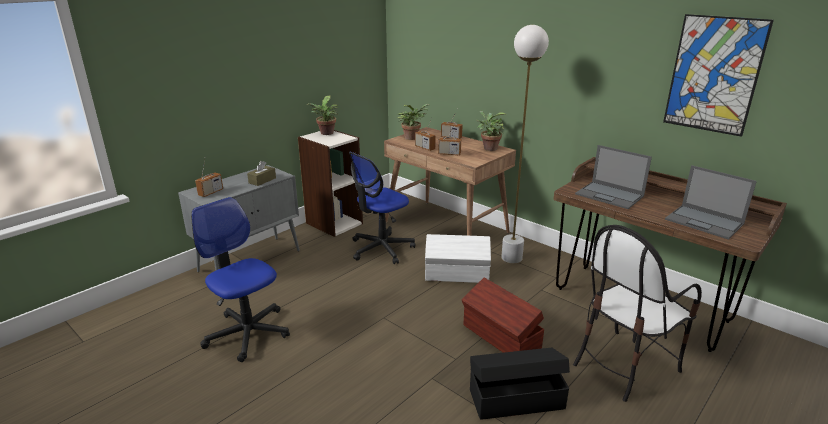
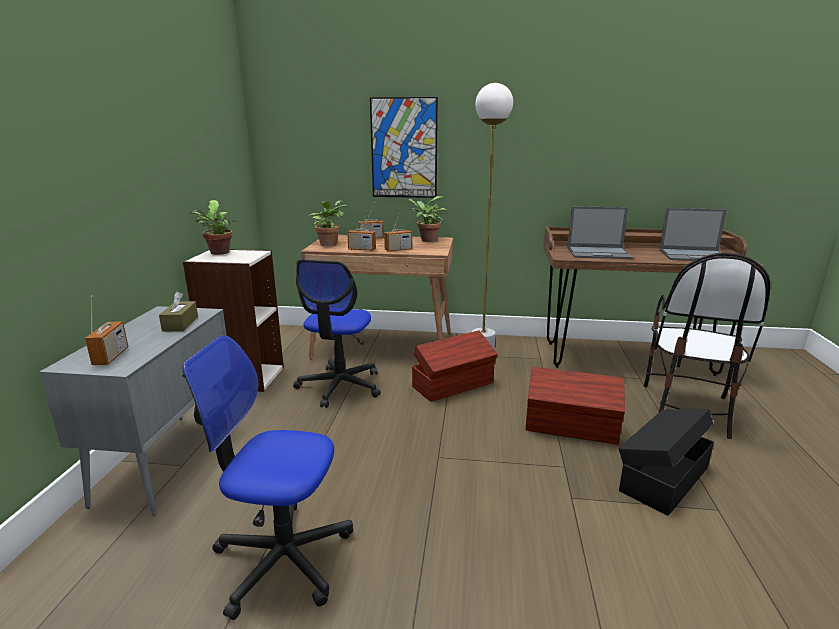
camera: 35 degrees left, 5 degrees down
(457, 274) = (454, 385): white storage box -> brown storage box
(714, 75) = (655, 126): picture -> picture (404, 148)

